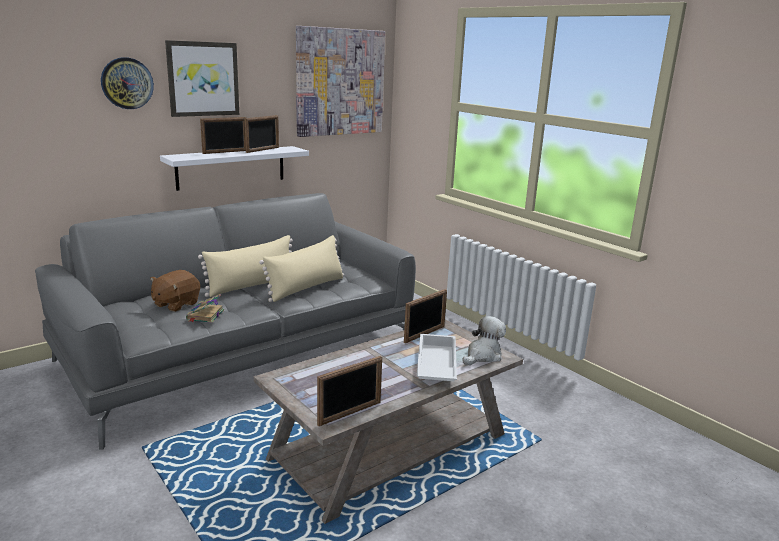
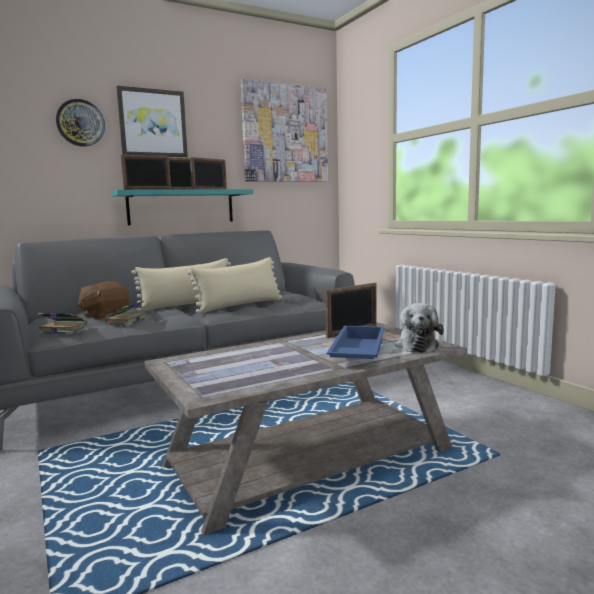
camera: 10 degrees right, 10 degrees down
(148, 330) = (62, 329): none -> book
(231, 167) = (181, 207): white shelf -> turquoise shelf
(350, 413) = (235, 388): picture frame -> picture frame (148, 189)
(435, 365) = (356, 352): white tray -> blue tray
(483, 355) = (417, 345): plush toy -> plush toy turned 135 degrees clockwise

